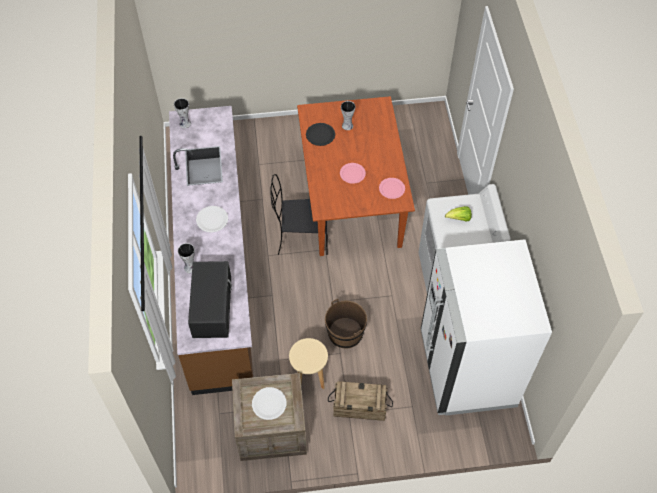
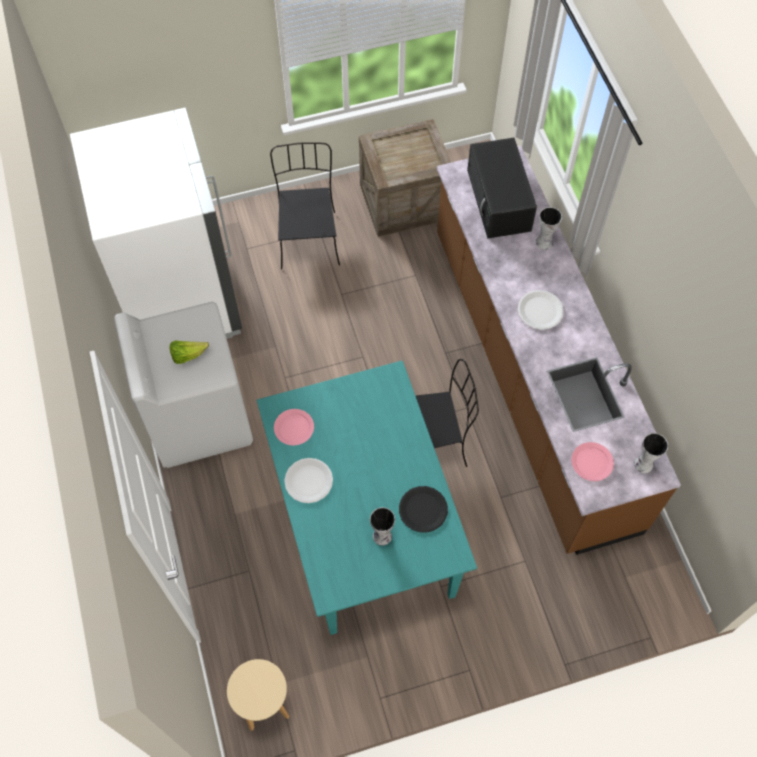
camera: 170 degrees right, 5 degrees up
(269, 404) = (405, 155): white plate -> white plate (308, 481)
(309, 378) = (373, 260): beige stool -> beige stool (264, 704)
(345, 333) = (339, 318): brown bucket -> none
(352, 174) = (357, 444): pink plate -> pink plate (591, 462)
(352, 199) = (362, 520): brown dining table -> turquoise dining table
(359, 407) = (308, 238): crate -> black chair

